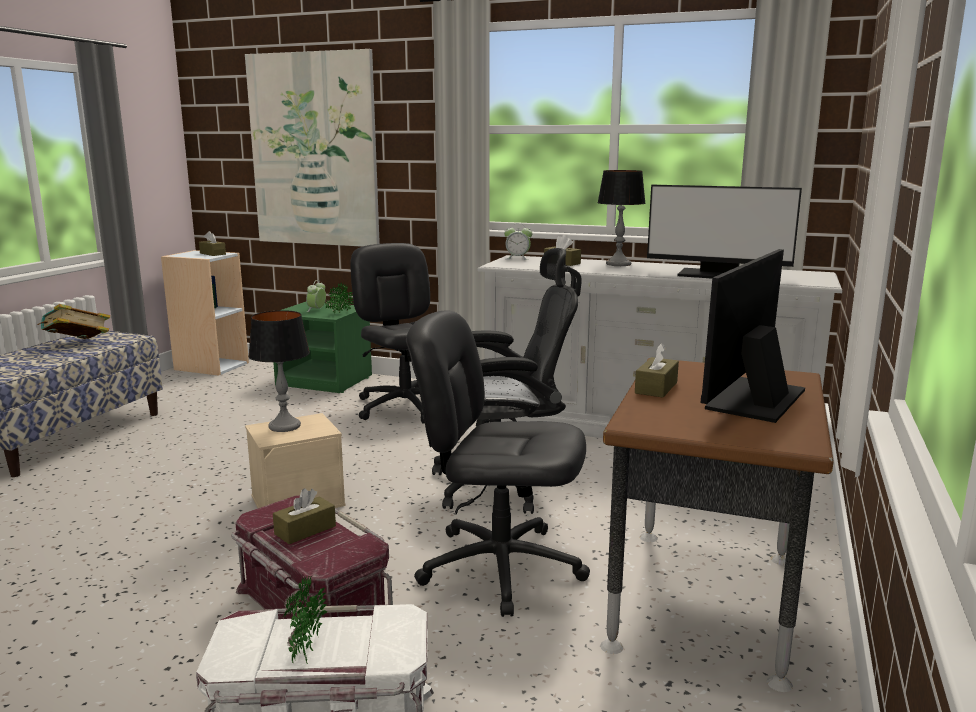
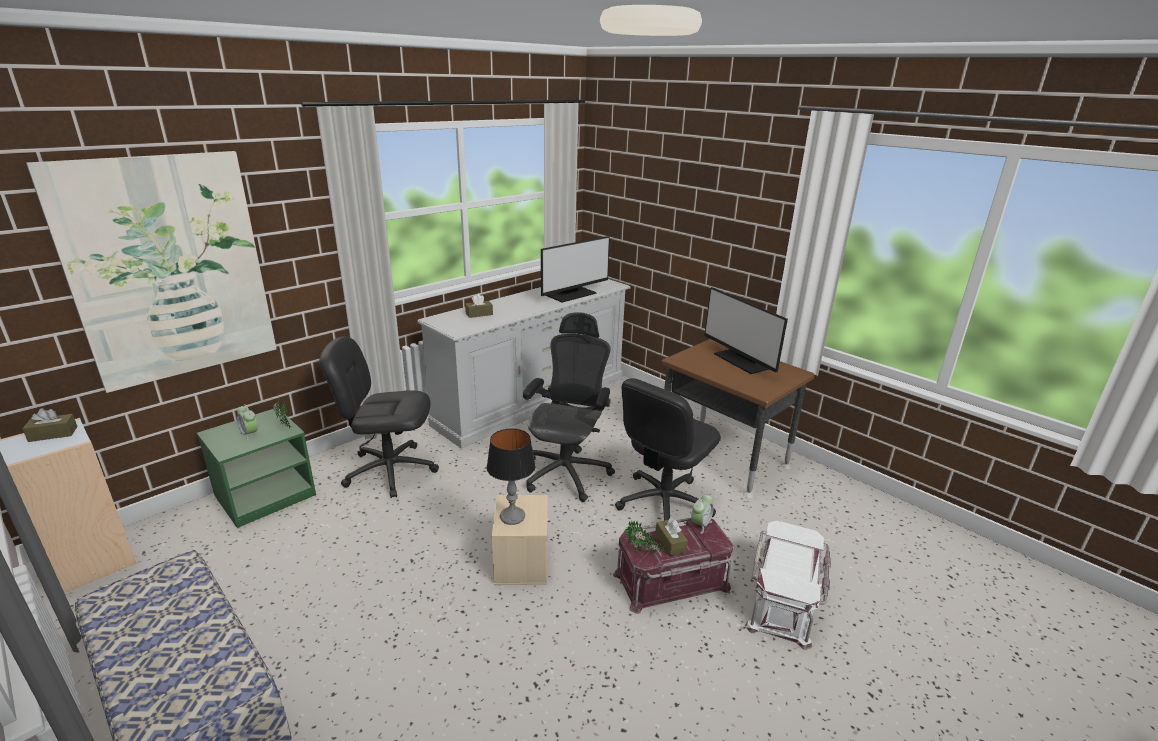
camera: 65 degrees left, 10 degrees up
(77, 344) = (147, 615): book -> none
(304, 653) = (800, 565): potted plant -> potted plant (642, 553)
(517, 258) = (440, 320): alarm clock -> alarm clock (700, 524)
(618, 264) = (505, 303): table lamp -> none
(656, 388) = (715, 373): brown tissue box -> none

